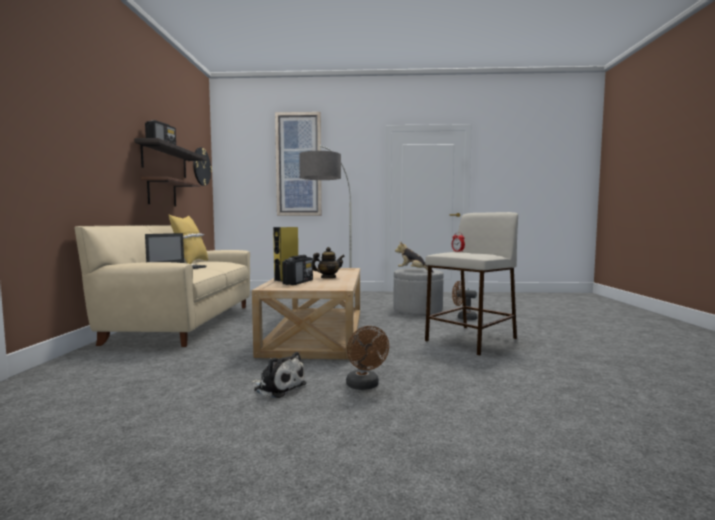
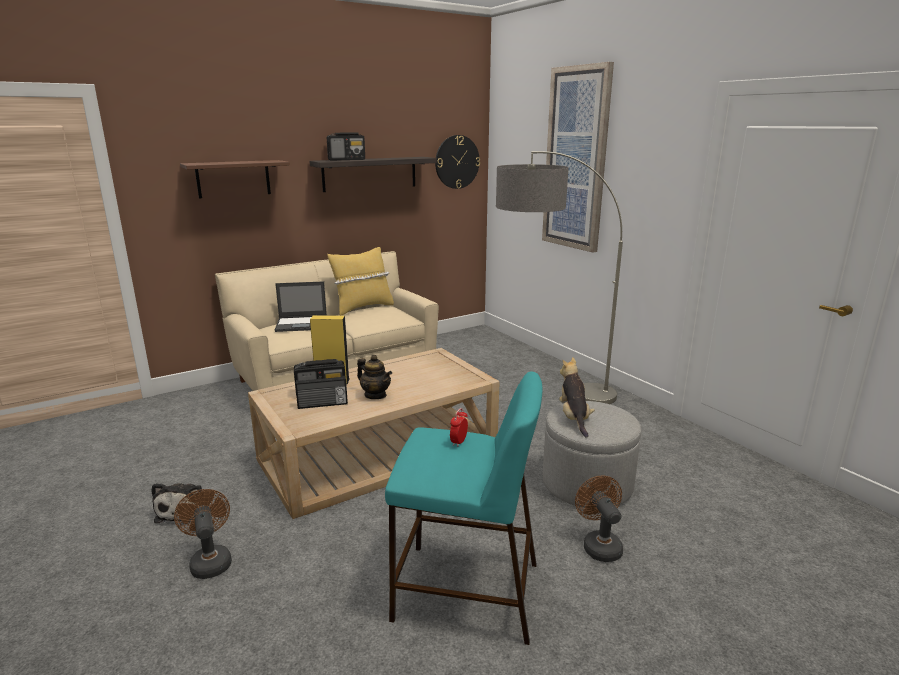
camera: 55 degrees right, 15 degrees up
(162, 193) = (362, 215): brown shelf -> brown shelf (233, 179)
(316, 283) = (322, 405): none -> radio
(364, 386) = (210, 561): brown fan -> brown fan turned 120 degrees clockwise
(471, 340) = (464, 591): beige stool -> turquoise stool

